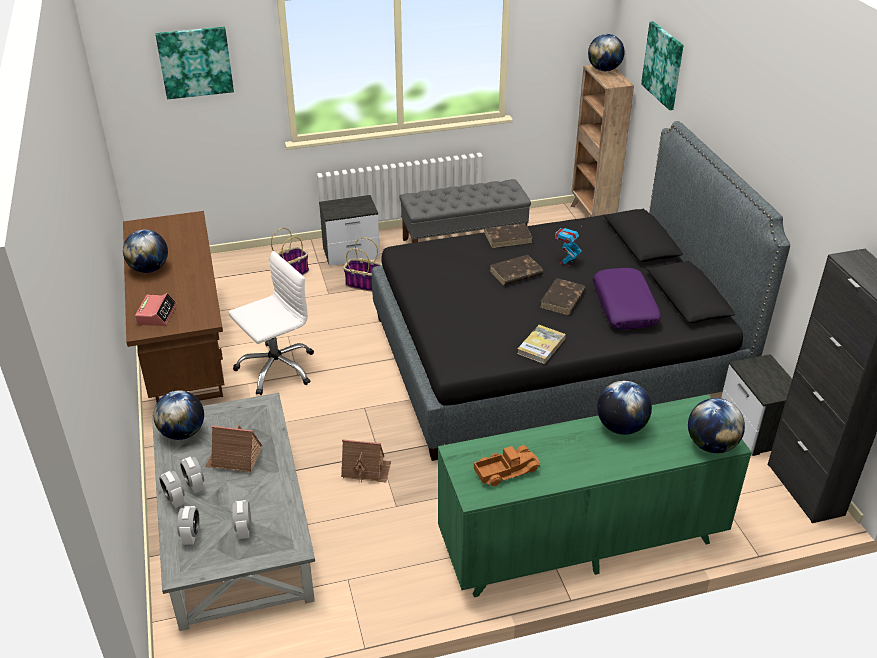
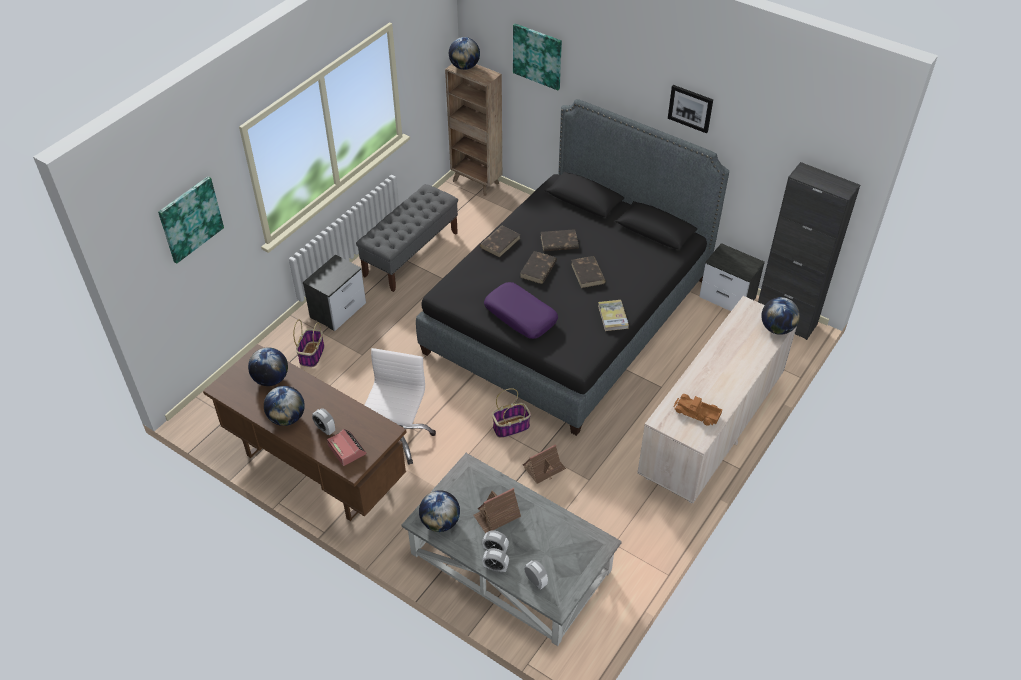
camera: 40 degrees left, 10 degrees up
(244, 530) = (562, 554): alarm clock -> alarm clock (325, 429)
(364, 284) = (379, 331): basket -> basket (511, 427)
(505, 470) = (696, 413): toy truck -> toy truck turned 90 degrees counterclockwise
(566, 262) = (558, 242): toy robot -> brown book
(580, 543) = (710, 431): green dresser -> beige dresser
(621, 427) = (723, 346): globe -> globe (271, 379)
(625, 306) = (628, 257): purple pillow -> purple pillow (521, 316)
(774, 150) = (690, 108): none -> picture

